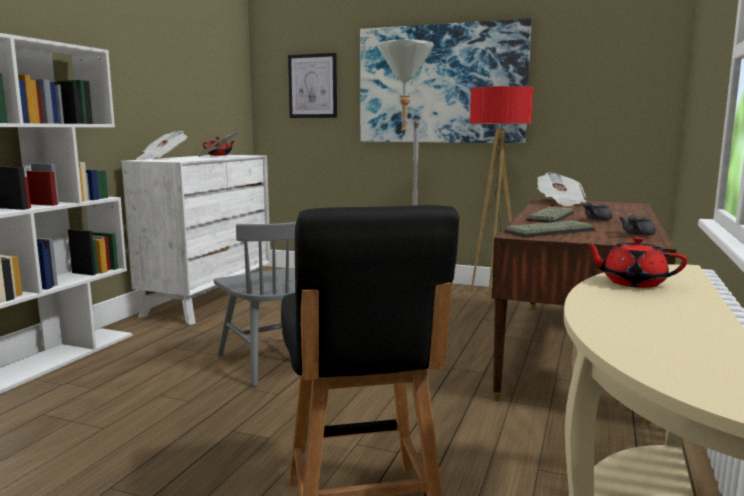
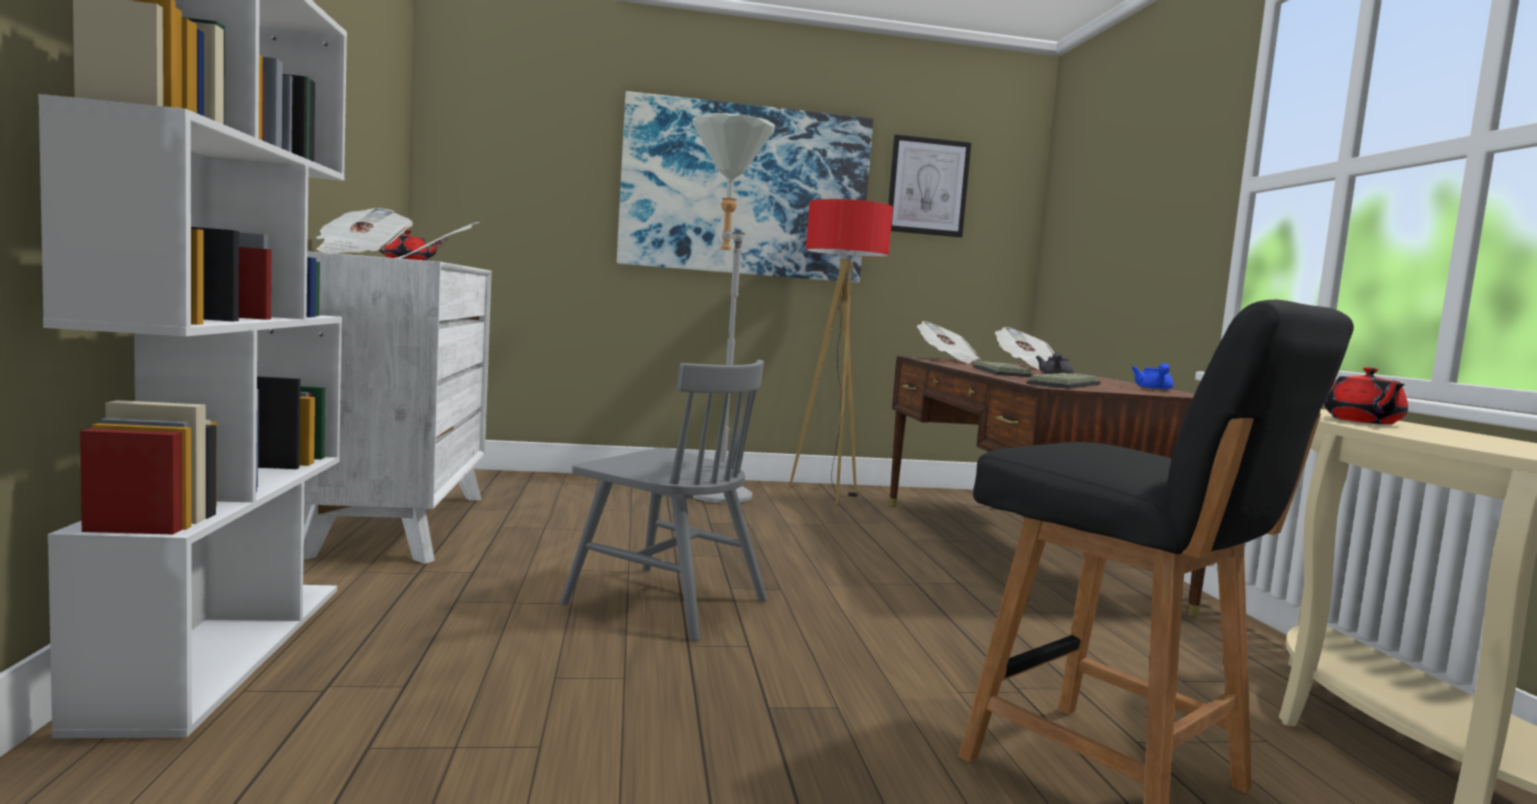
camera: 30 degrees left, 5 degrees down
(313, 86) = (533, 168): picture -> picture (927, 186)
(615, 209) = (1026, 367): none -> newspaper
(632, 282) = (1363, 421): red teapot -> red teapot turned 75 degrees counterclockwise
(637, 235) = (1154, 389): grey teapot -> blue teapot

